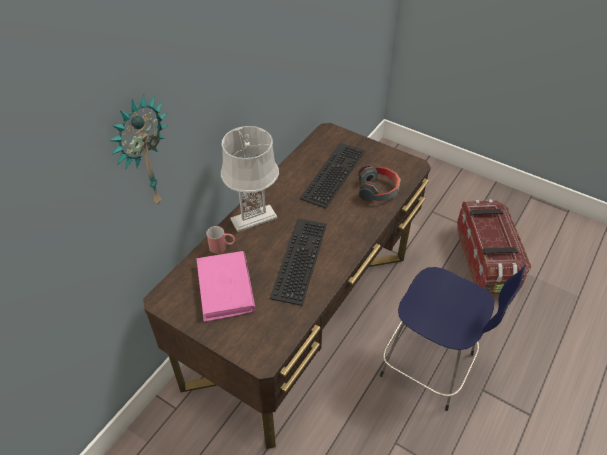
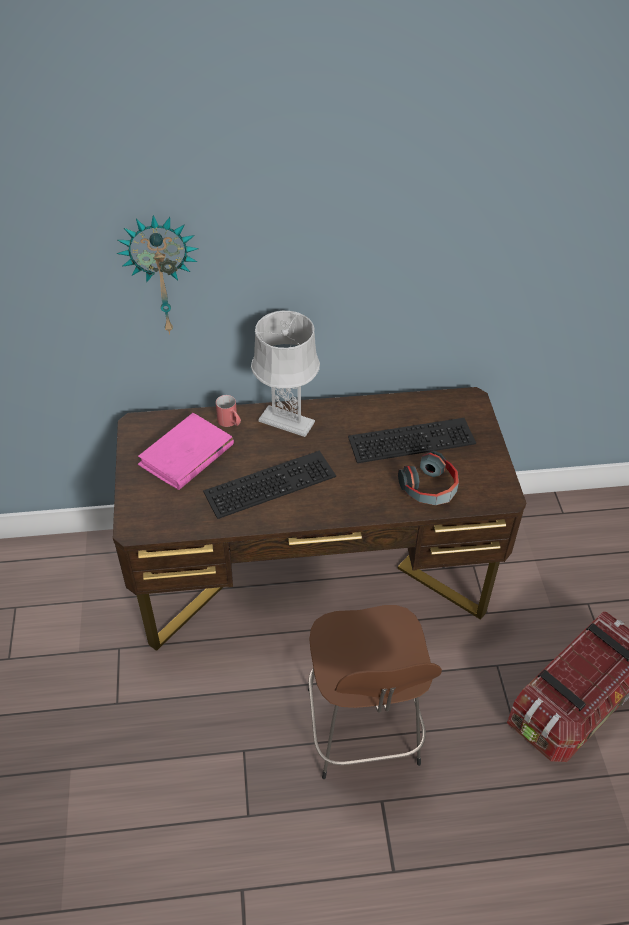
camera: 50 degrees right, 0 degrees up
(430, 367) = (363, 730): blue stool -> brown stool

